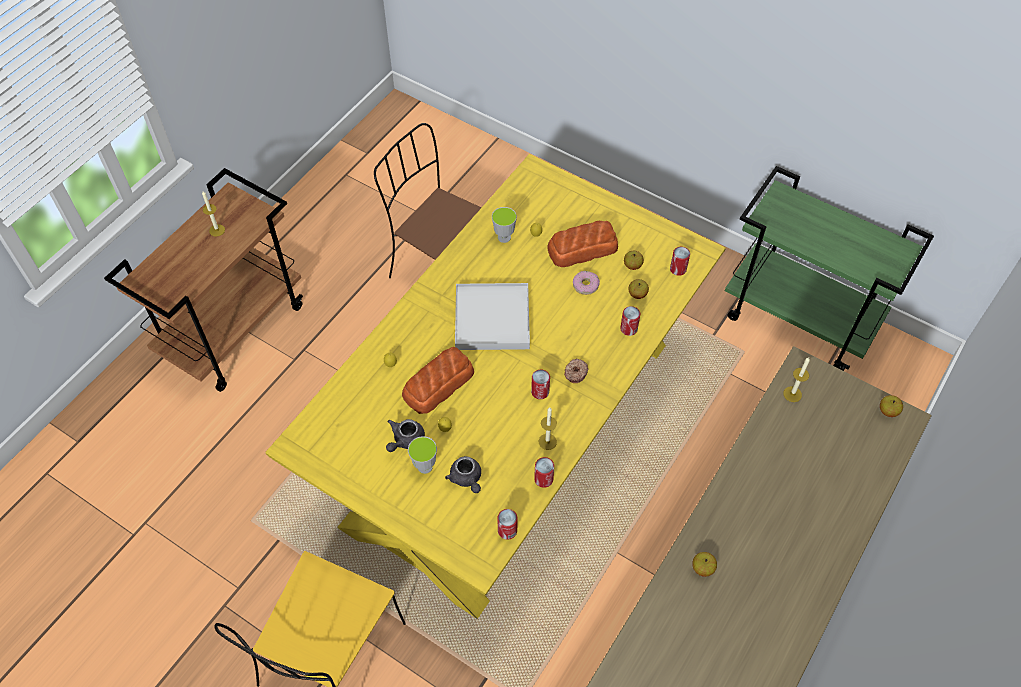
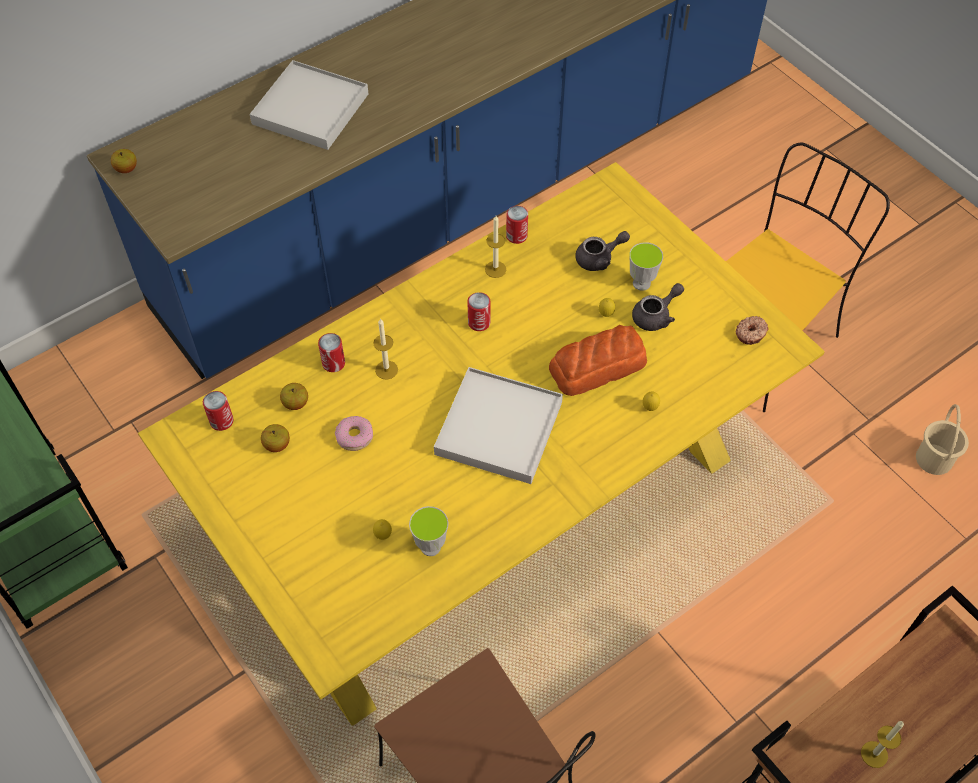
camera: 160 degrees left, 0 degrees up
(167, 585) = (934, 459): none -> beige bucket
(466, 479) = (599, 259): grey teapot -> grey teapot turned 75 degrees clockwise
(507, 530) = (574, 203): can -> none
(575, 373) = (427, 331): donut -> donut (751, 333)
(581, 249) = (331, 492): bread -> none
(702, 568) = (407, 101): apple -> none
(784, 527) = (310, 109): none -> white tray
(792, 394) = (209, 211): candle -> candle (386, 370)

